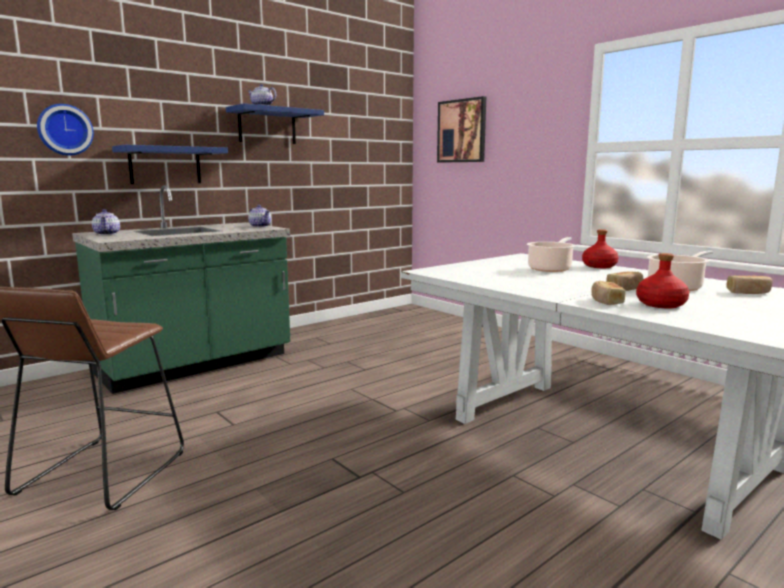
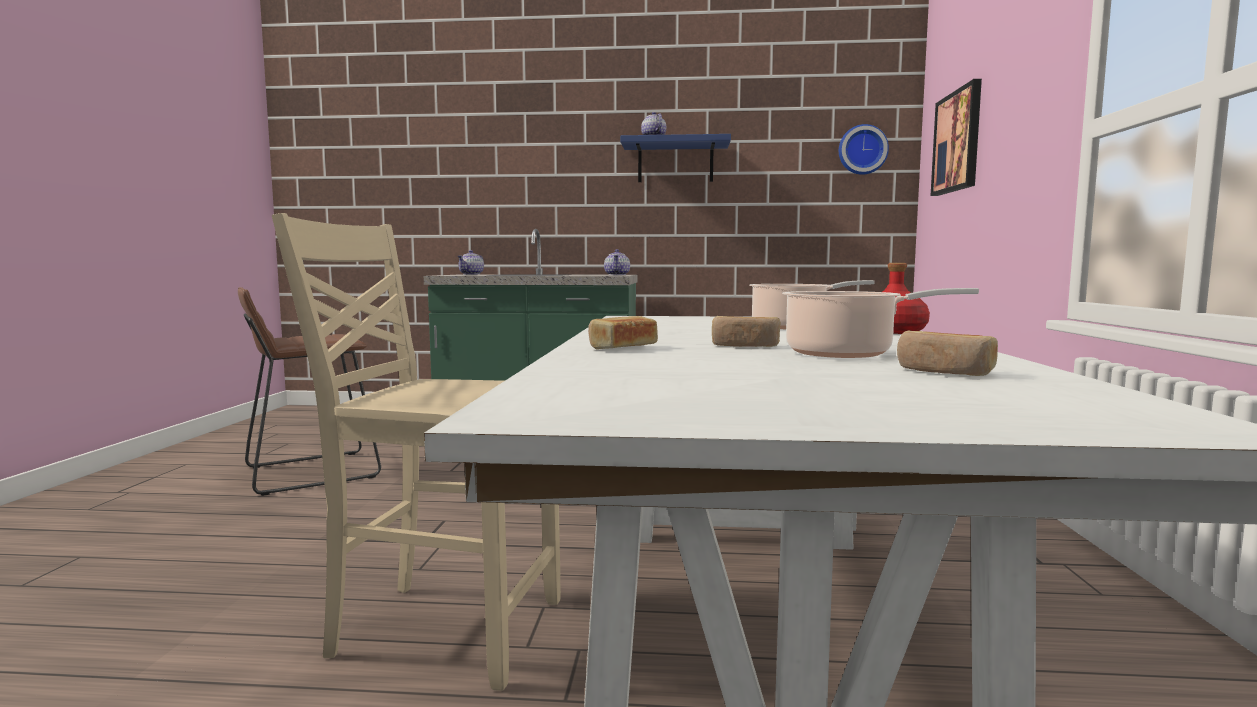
camera: 45 degrees right, 5 degrees down
(65, 130) = (465, 178): wall clock -> wall clock (862, 150)
(165, 165) = (554, 210): blue shelf -> none
(503, 511) = (444, 628): none -> beige chair
(660, 304) = (668, 358): red bottle -> none

